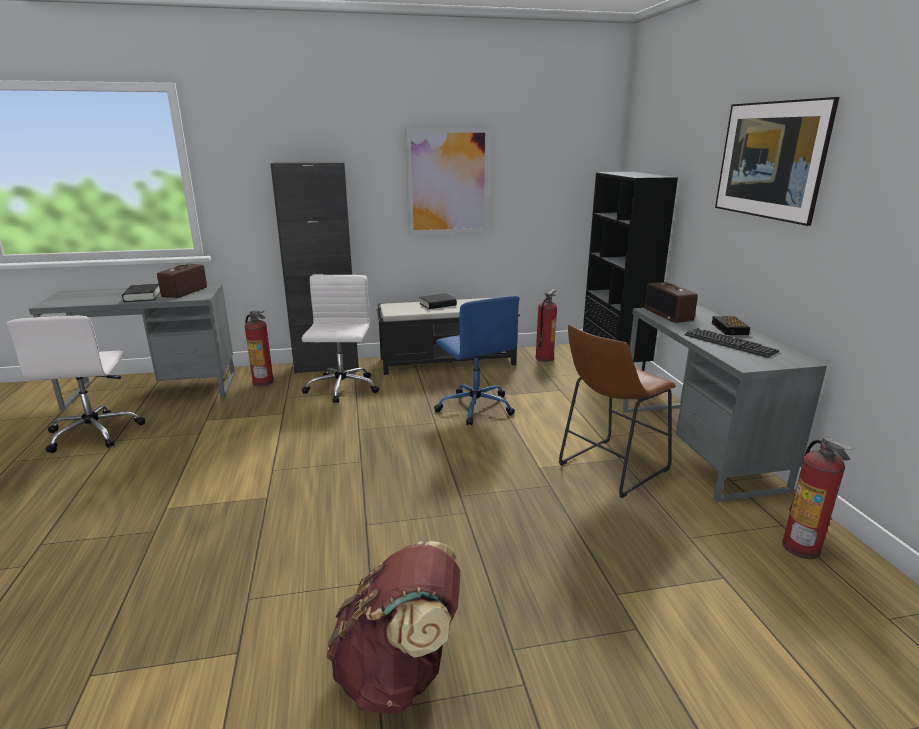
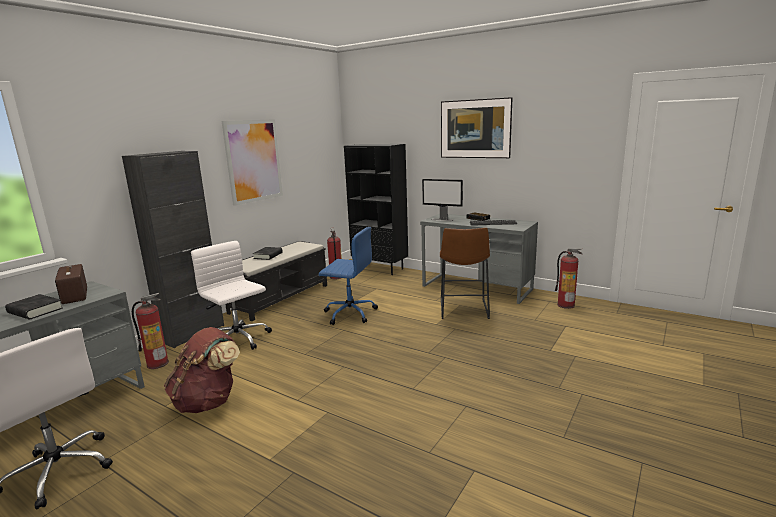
camera: 45 degrees left, 5 degrees down
(400, 672) = (544, 422): brown backpack -> brown backpack (208, 402)
(669, 315) = (442, 219): radio -> monitor

